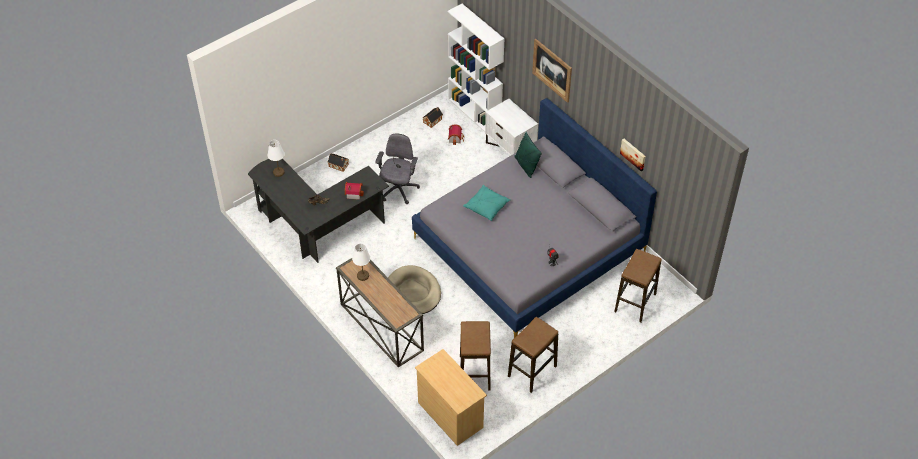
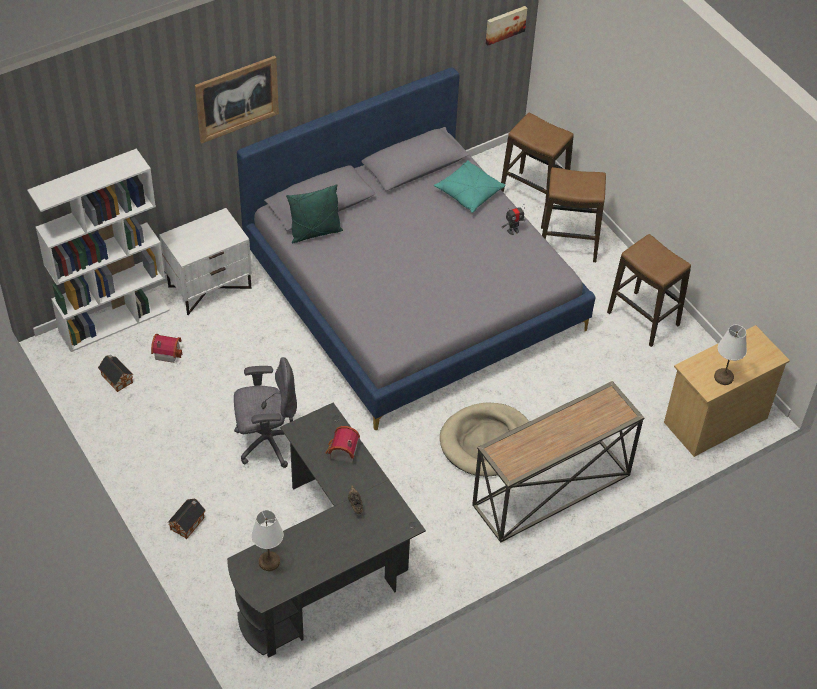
camera: 85 degrees left, 0 degrees up
(362, 276) = (529, 451): white table lamp -> white table lamp (724, 377)
(398, 190) = (267, 442): grey office chair -> grey office chair turned 150 degrees clockwise
(475, 373) = (643, 383): stool -> stool (568, 244)
(486, 207) = (394, 288): turquoise pillow -> turquoise pillow (469, 193)
(633, 154) = (404, 61): picture -> picture (505, 24)

